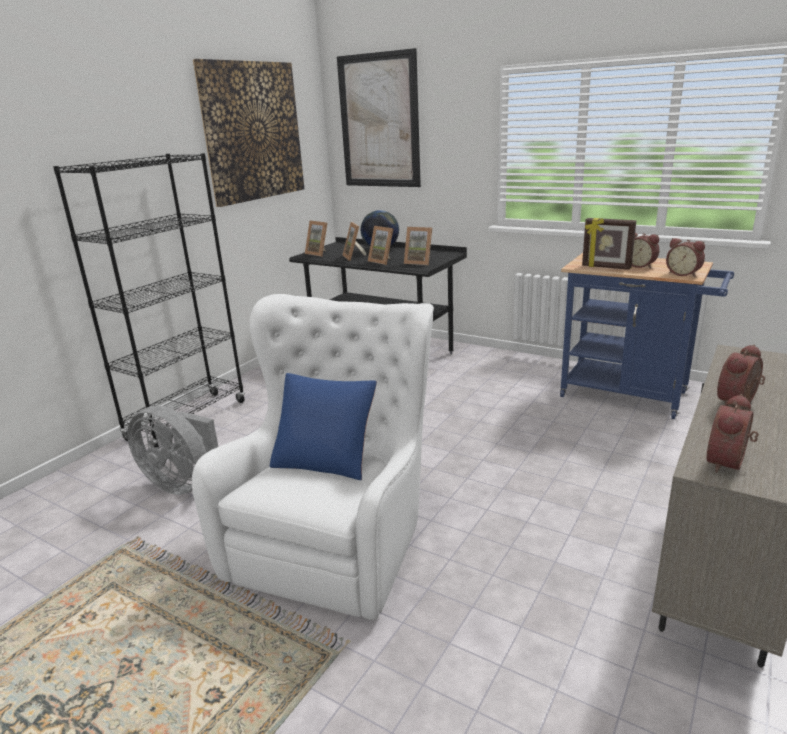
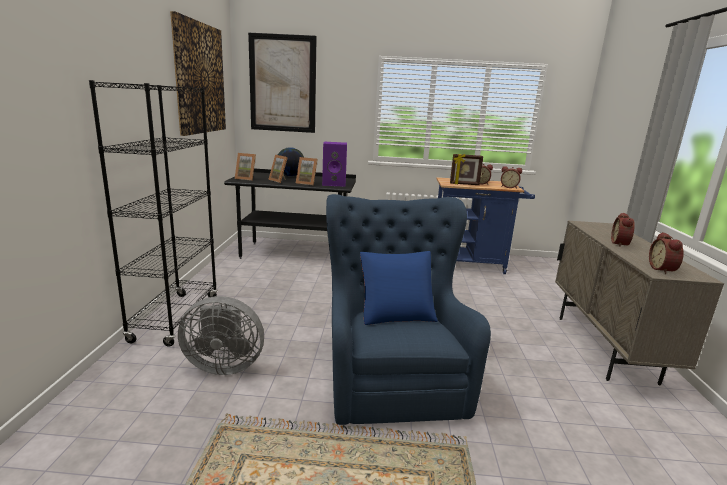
camera: 30 degrees left, 5 degrees down
(339, 538) = (390, 376): white armchair -> blue armchair
(419, 262) = (334, 184): picture frame -> purple speaker

